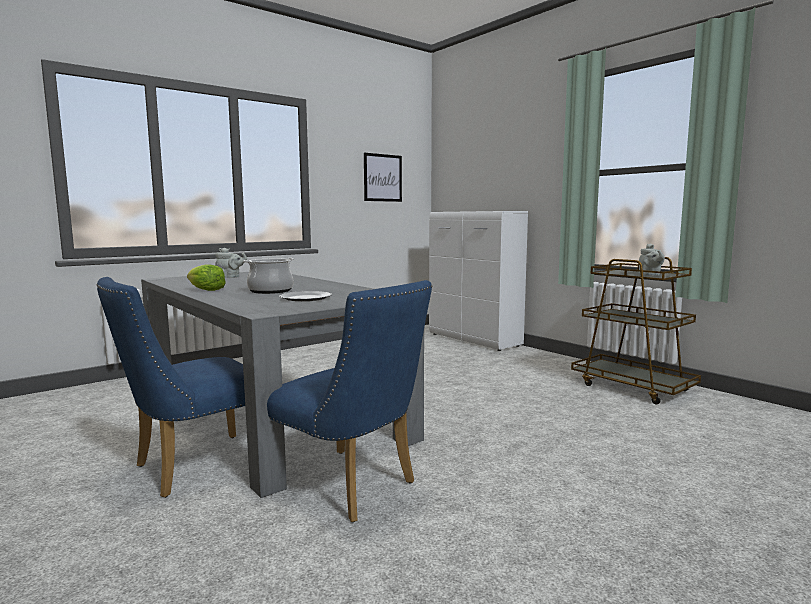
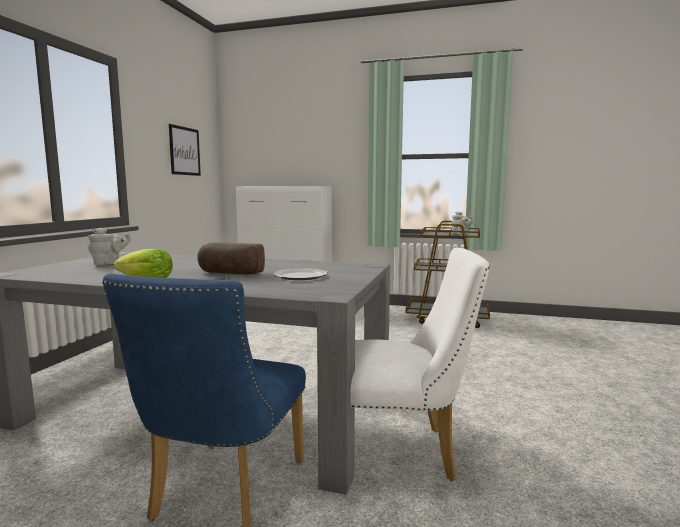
camera: 35 degrees left, 0 degrees up
(270, 291) = (230, 273): cooking pot -> bread
(351, 488) = (403, 453): blue chair -> white chair

